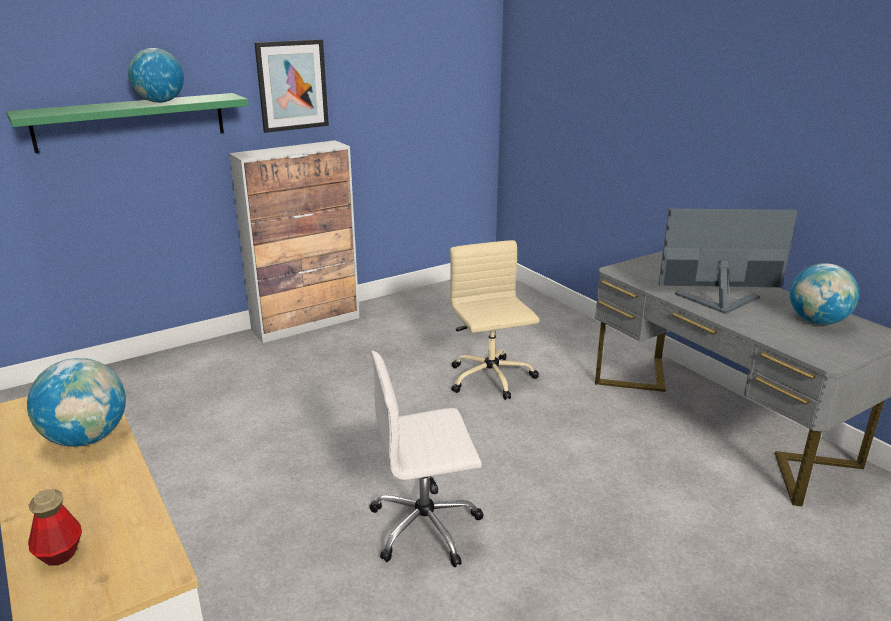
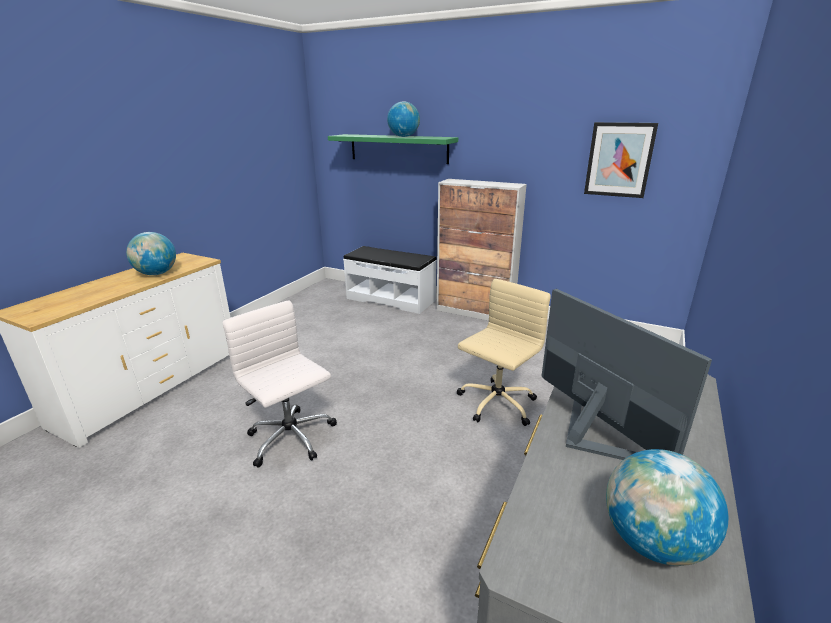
camera: 60 degrees right, 0 degrees up
(60, 553) = (58, 298): bottle -> none
(179, 361) = (391, 299): none -> white bench
(292, 85) = (501, 136): picture -> picture (619, 160)

